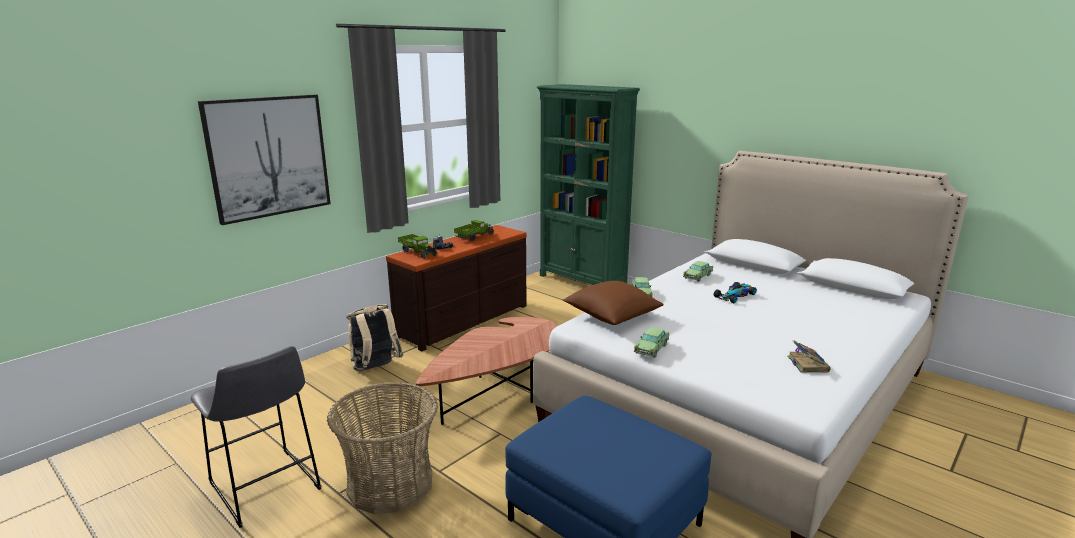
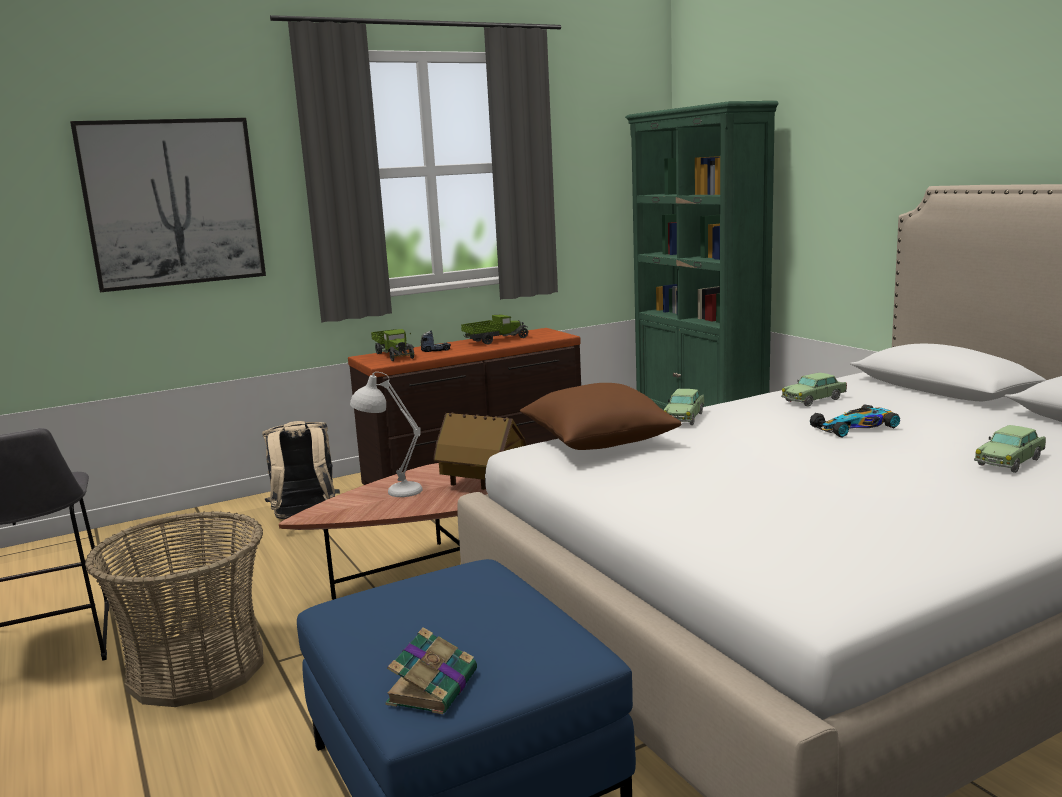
camera: 20 degrees right, 5 degrees down
(467, 351) = (391, 490): none -> white table lamp
(523, 342) = (484, 485): none -> toy house
(651, 349) = (615, 488): toy car -> toy car (1009, 461)
(807, 364) = (897, 534): book -> book (433, 686)

